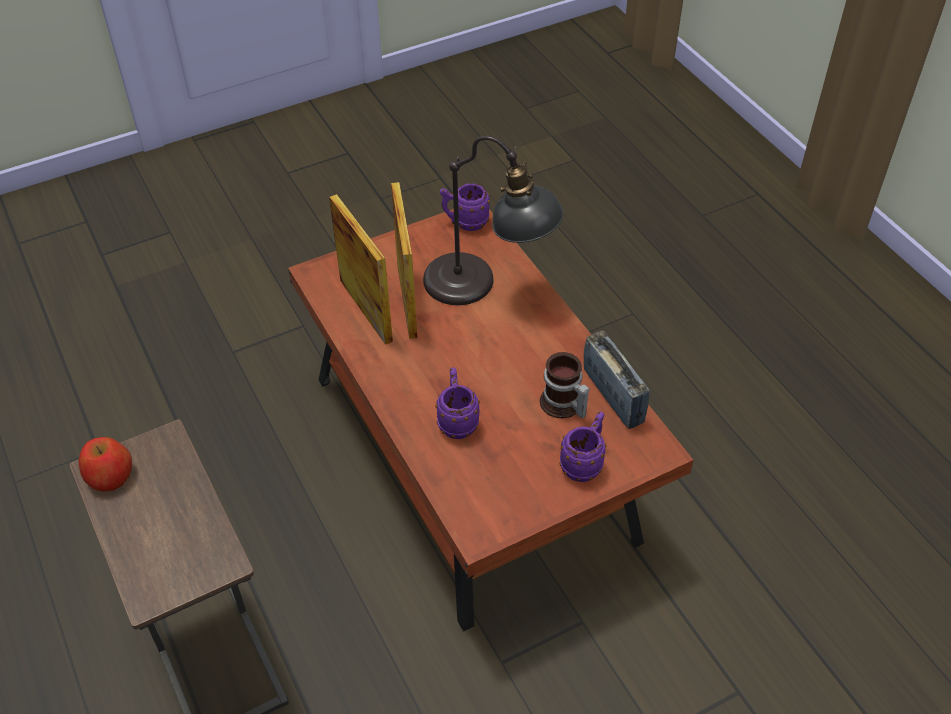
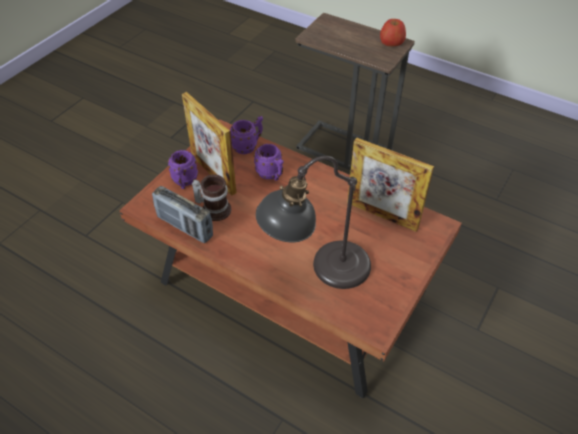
camera: 150 degrees right, 0 degrees up
(407, 301) = (362, 233): picture frame -> picture frame (213, 174)
(465, 222) = (378, 319): purple mug -> purple mug (248, 146)

